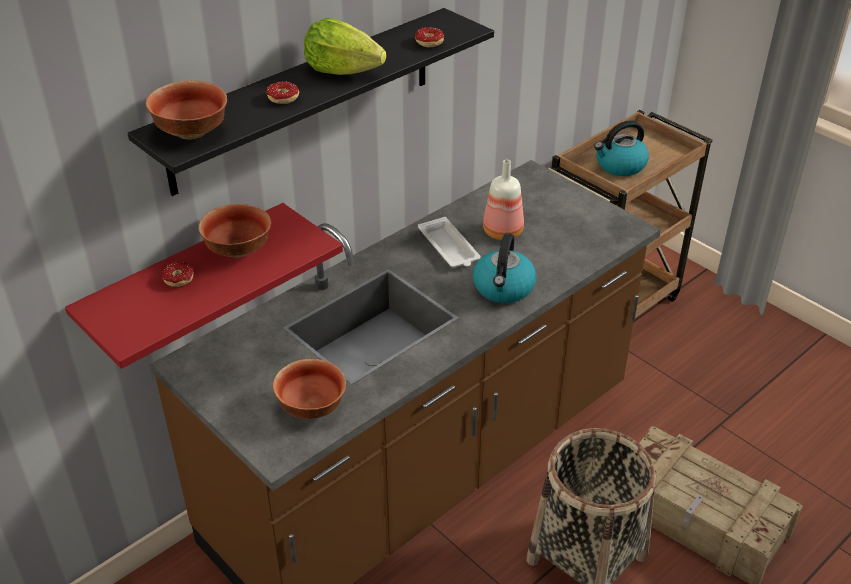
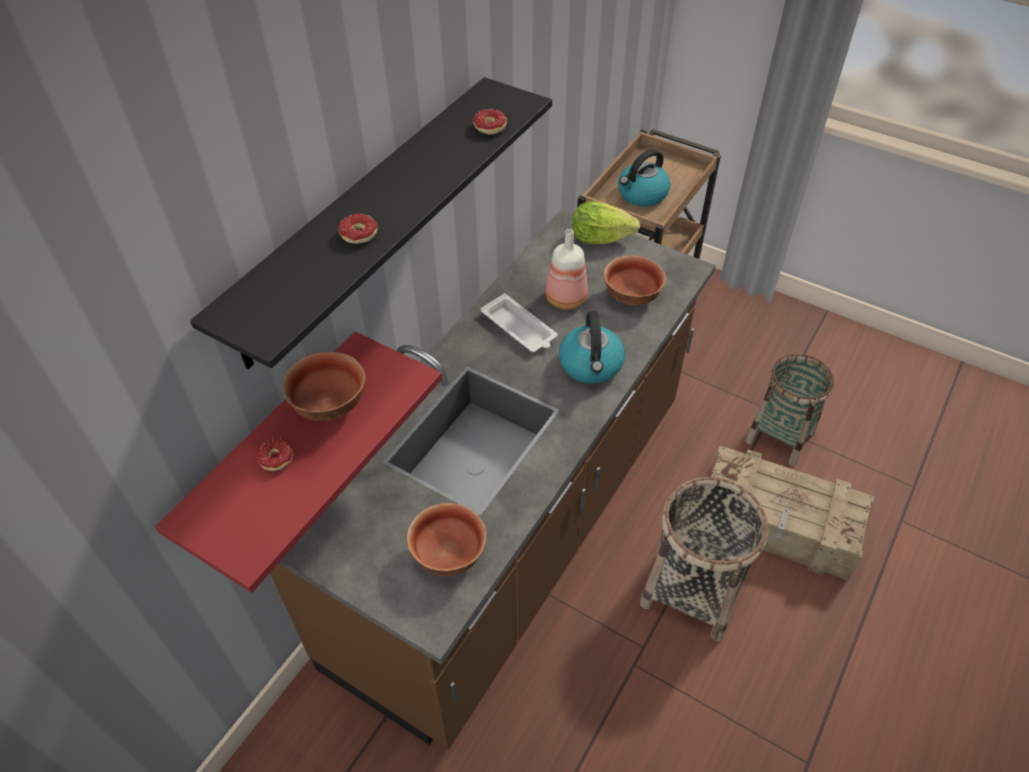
camera: 15 degrees left, 10 degrees up
(193, 132) = (271, 304): bowl -> bowl (632, 296)
(342, 71) = (410, 183): lettuce -> lettuce (600, 238)
(730, 440) = (780, 437): none -> basket

